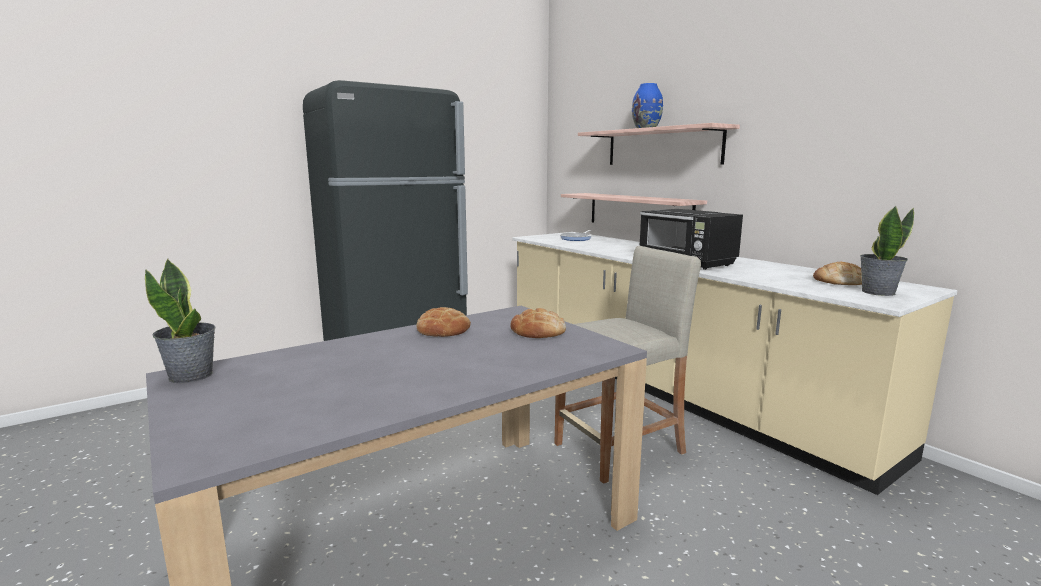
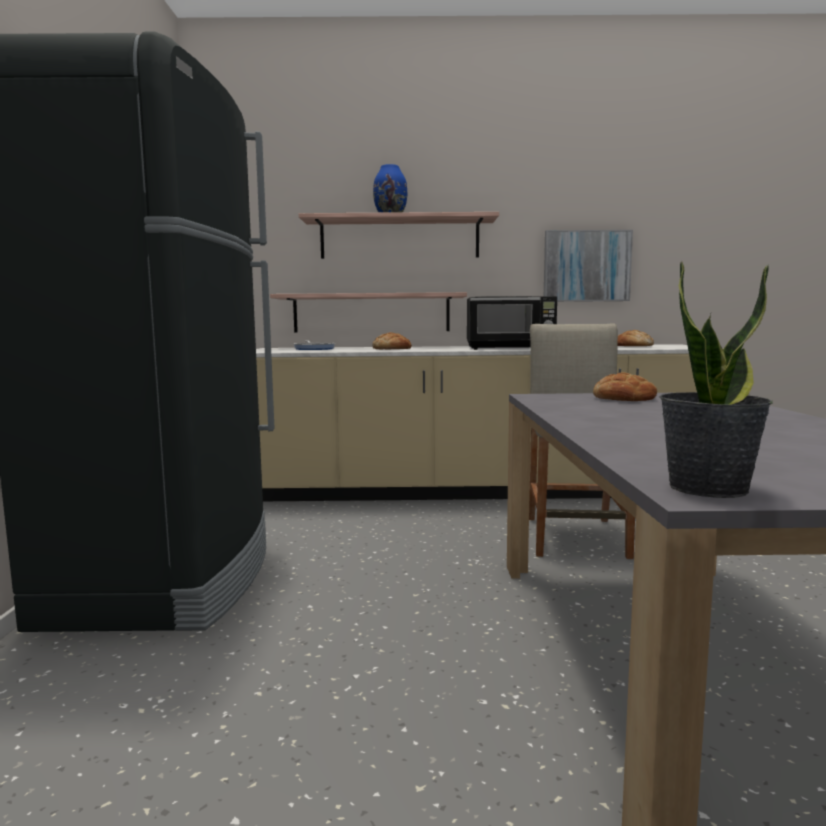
camera: 55 degrees left, 5 degrees down
(443, 330) = (580, 411): bread -> bread (392, 349)
(837, 176) = (586, 266): none -> picture
(877, 292) = (675, 346): potted plant -> none

